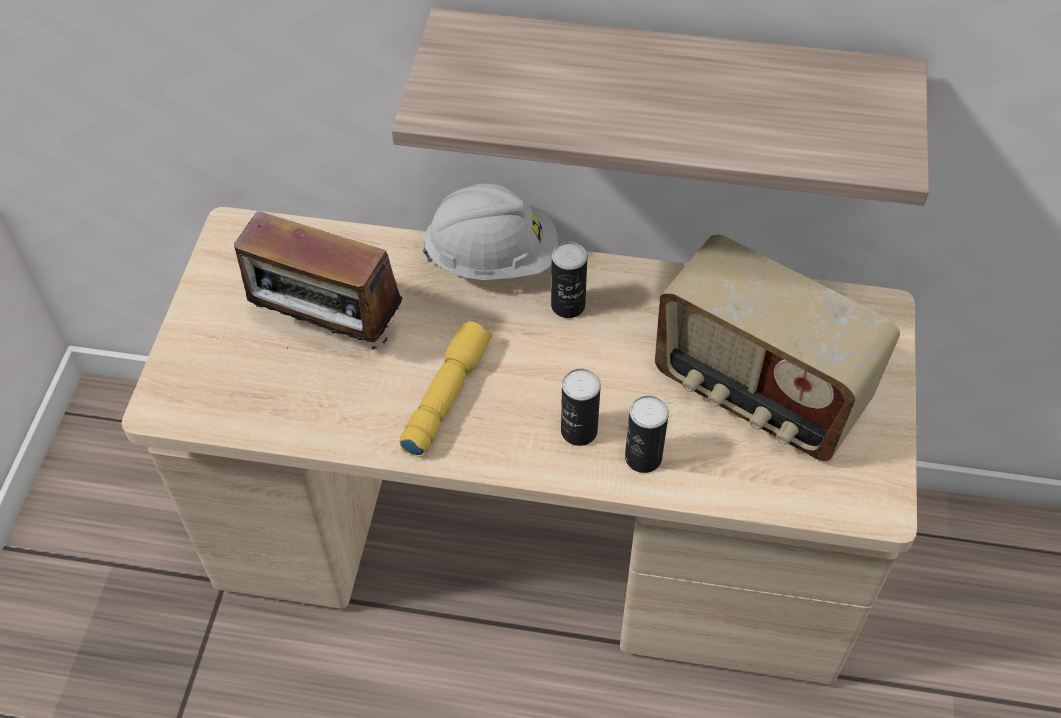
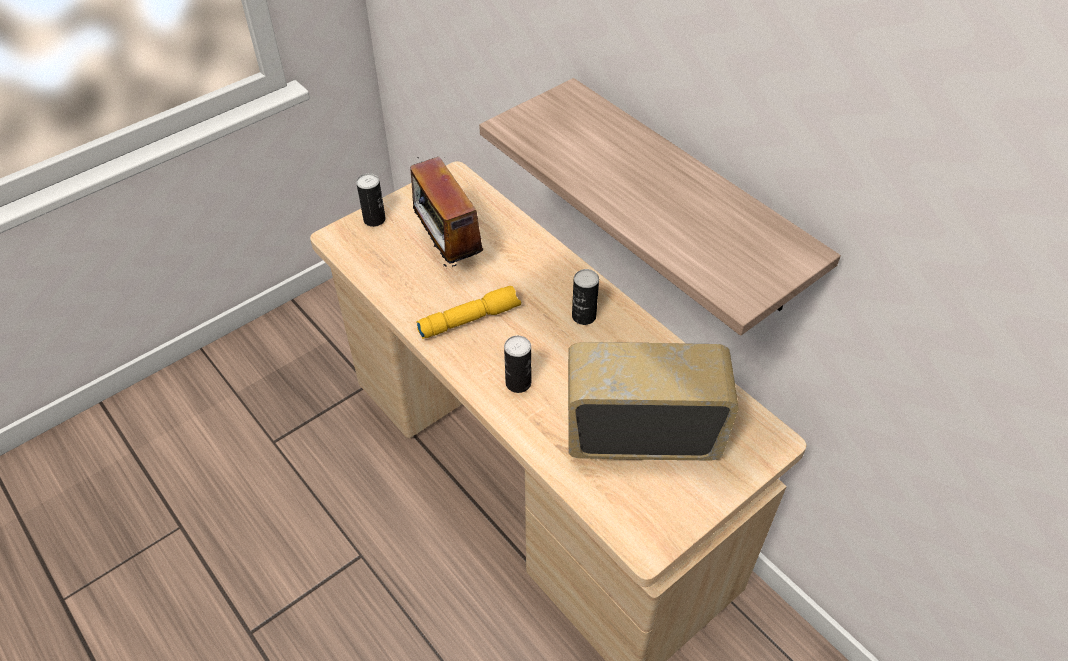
camera: 40 degrees right, 5 degrees down
(492, 258) = (569, 267): white hard hat -> none
(643, 457) = (537, 420): can -> can (374, 219)
(758, 393) = (641, 433): radio -> radio turned 105 degrees clockwise

